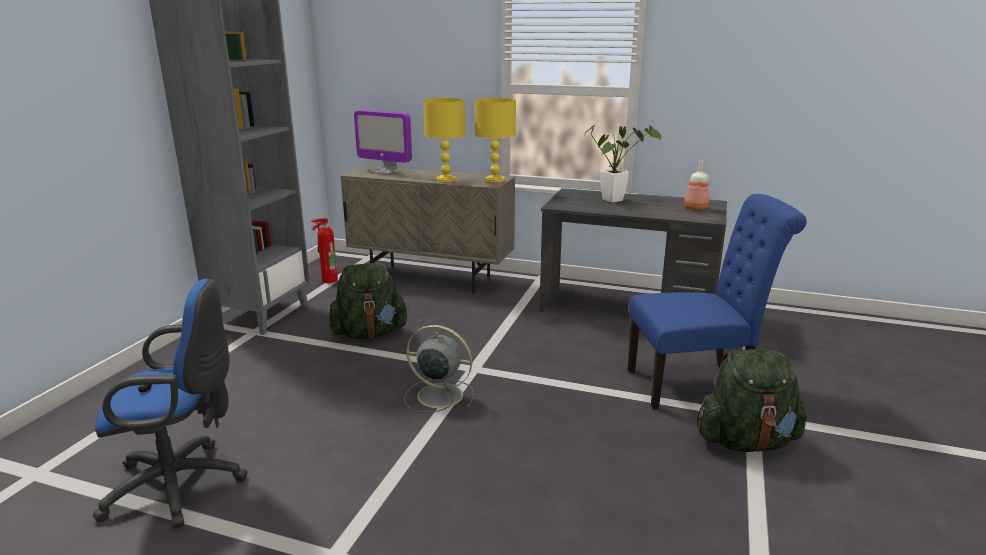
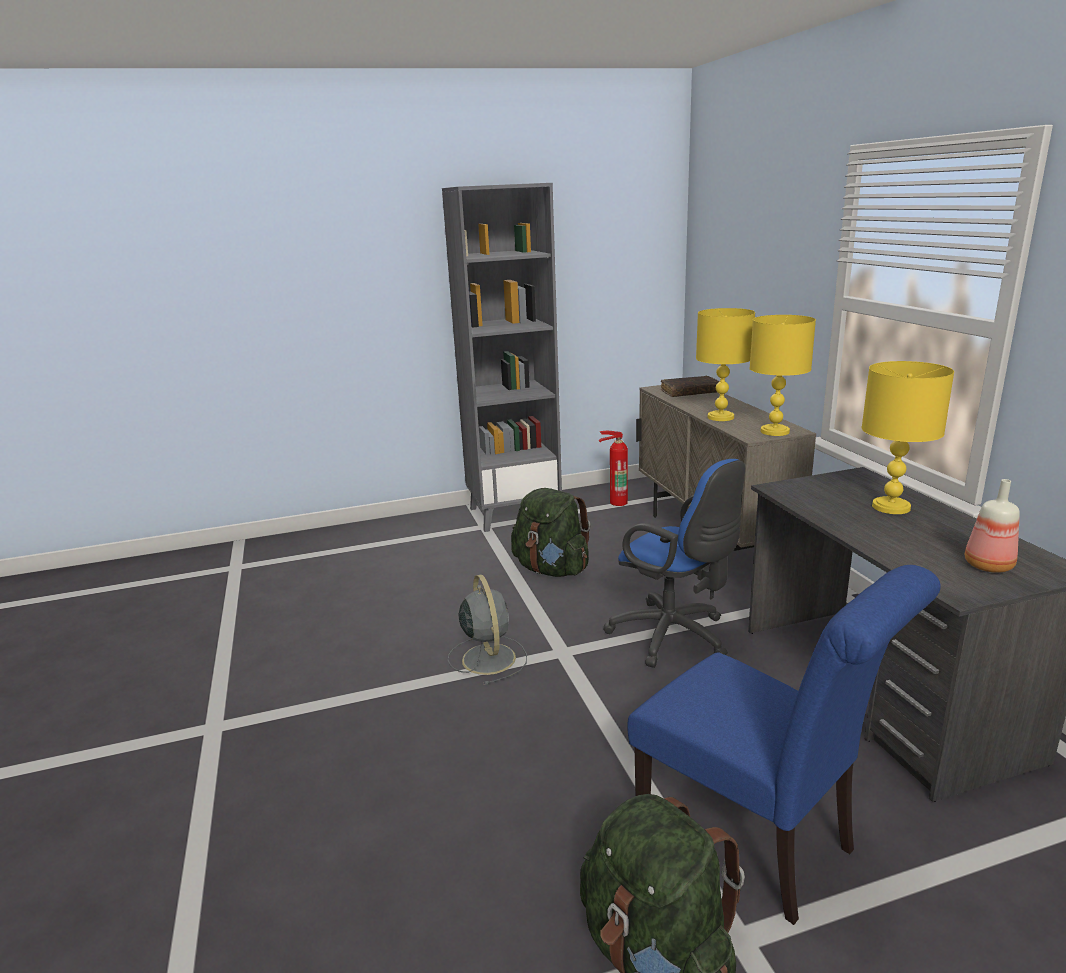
camera: 55 degrees right, 0 degrees up
(183, 485) = (257, 619): blue office chair -> blue office chair (674, 638)
(386, 172) = (690, 393): monitor -> brown book
(616, 199) = (891, 507): potted plant -> yellow table lamp

